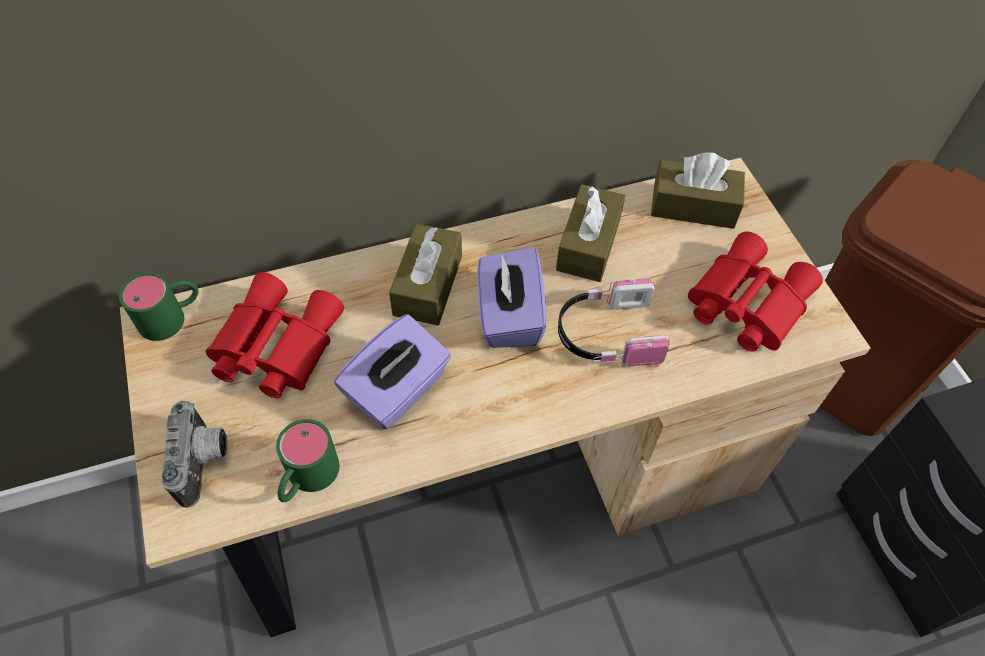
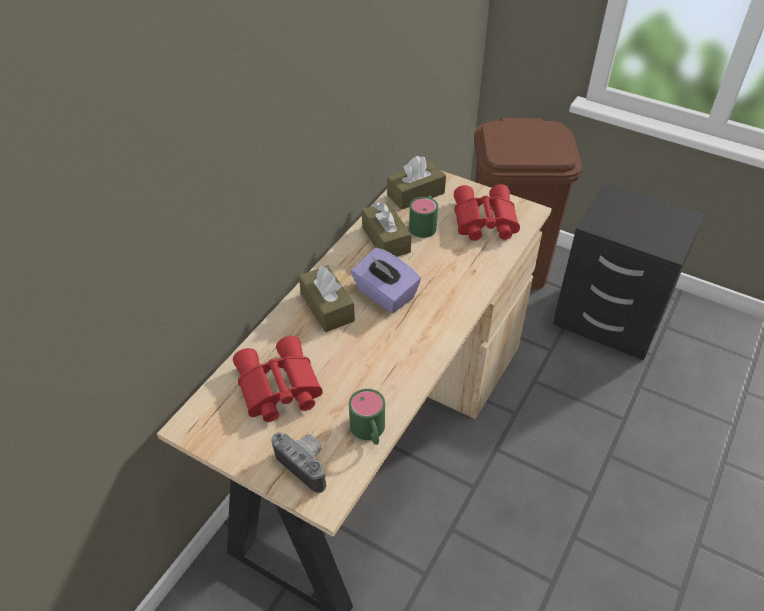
camera: 40 degrees left, 10 degrees down
(172, 316) = (197, 415): green mug -> green mug (424, 224)
(398, 390) = (369, 363): purple tissue box -> none
(606, 335) = (439, 273): headphones -> none

